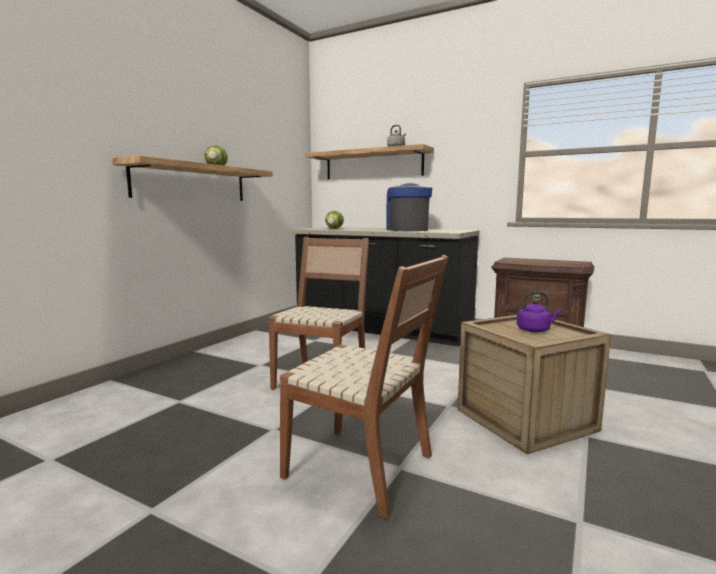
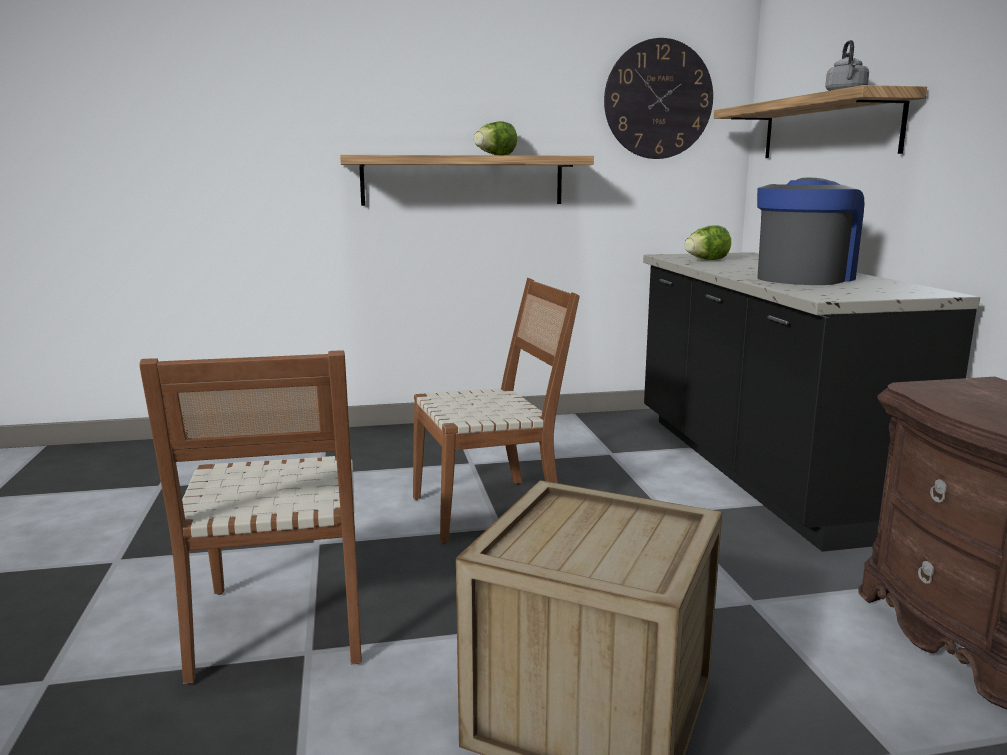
camera: 50 degrees right, 5 degrees up
(278, 144) = (658, 99): none -> wall clock
(535, 330) = (603, 540): purple kettle -> none

